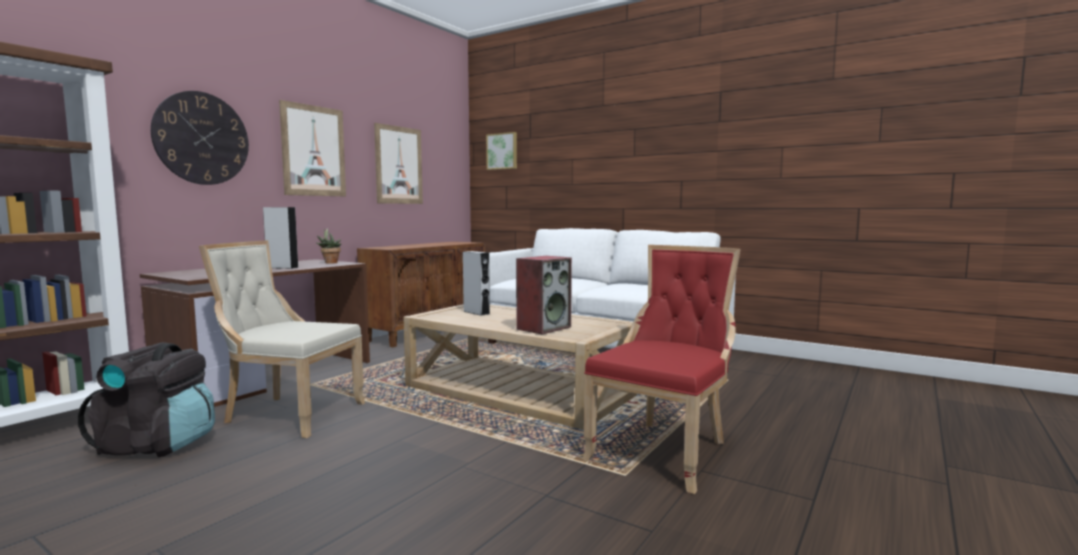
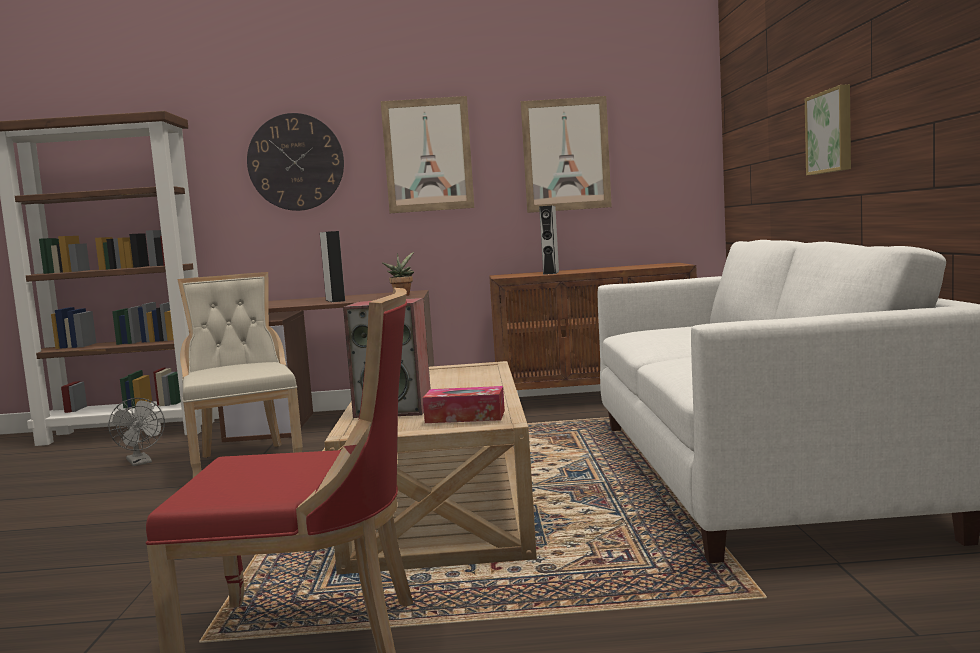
camera: 55 degrees right, 0 degrees up
(158, 445) = (141, 462): black backpack -> grey fan
(476, 312) = (446, 376): grey speaker -> grey speaker (551, 273)
(502, 151) = (743, 104): picture -> picture (831, 132)
(595, 324) = (465, 417): none -> tissue box

